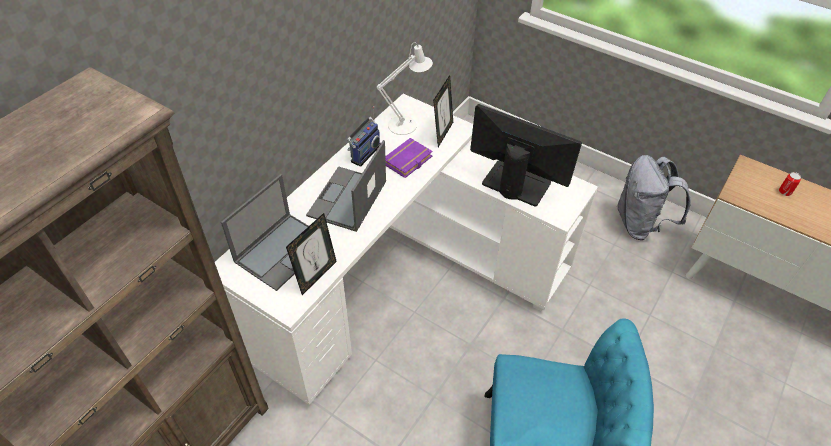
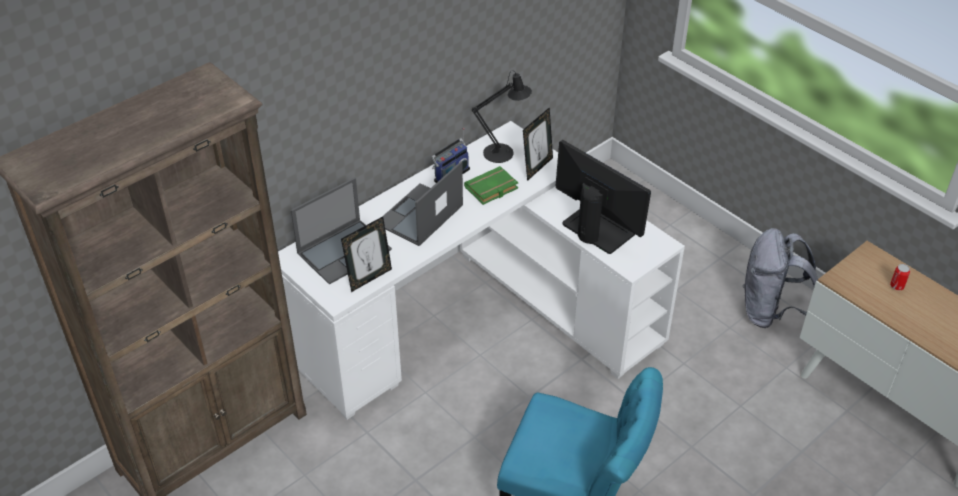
camera: 15 degrees right, 5 degrees down
(406, 124) = (503, 152): white table lamp -> black table lamp
(407, 161) = (491, 189): purple book -> green book

